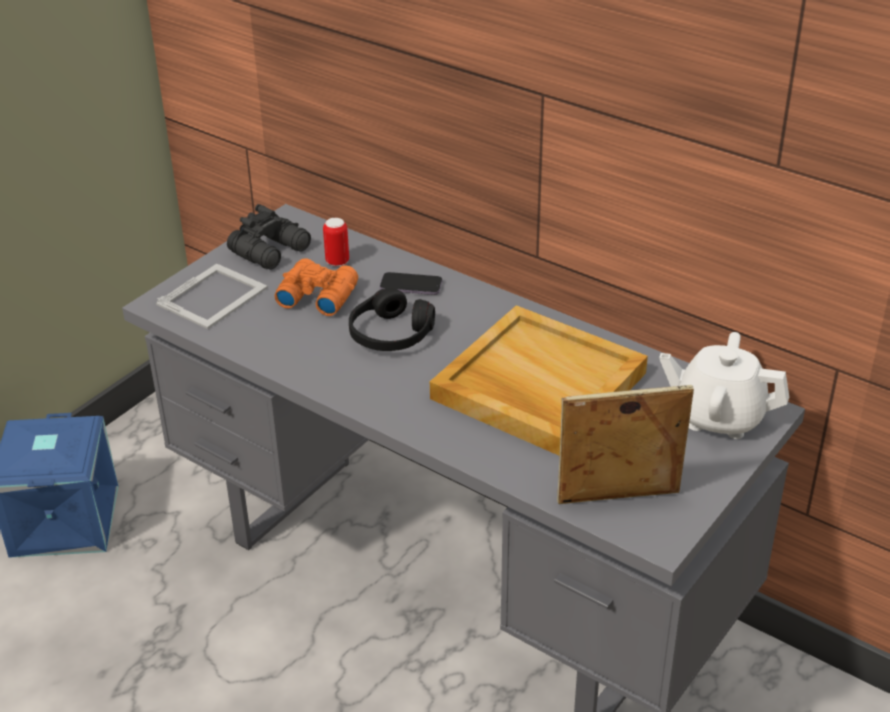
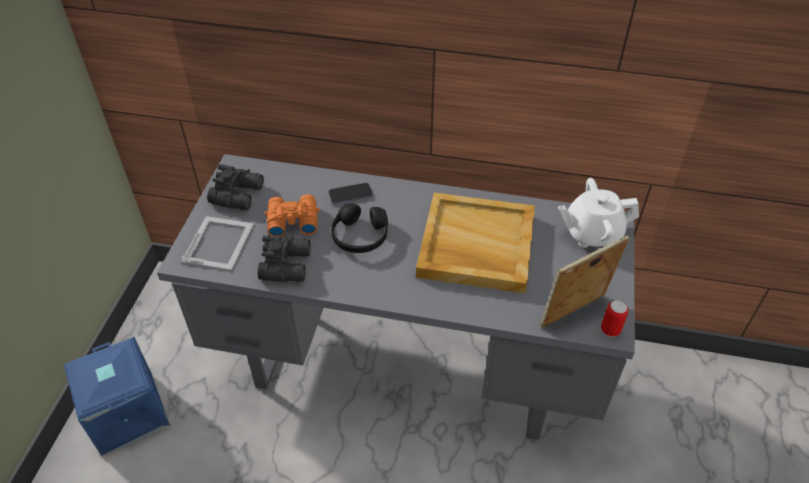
camera: 25 degrees left, 10 degrees up
(278, 340) = (287, 264): none -> black binoculars
(337, 262) = (289, 190): can -> can (610, 330)

